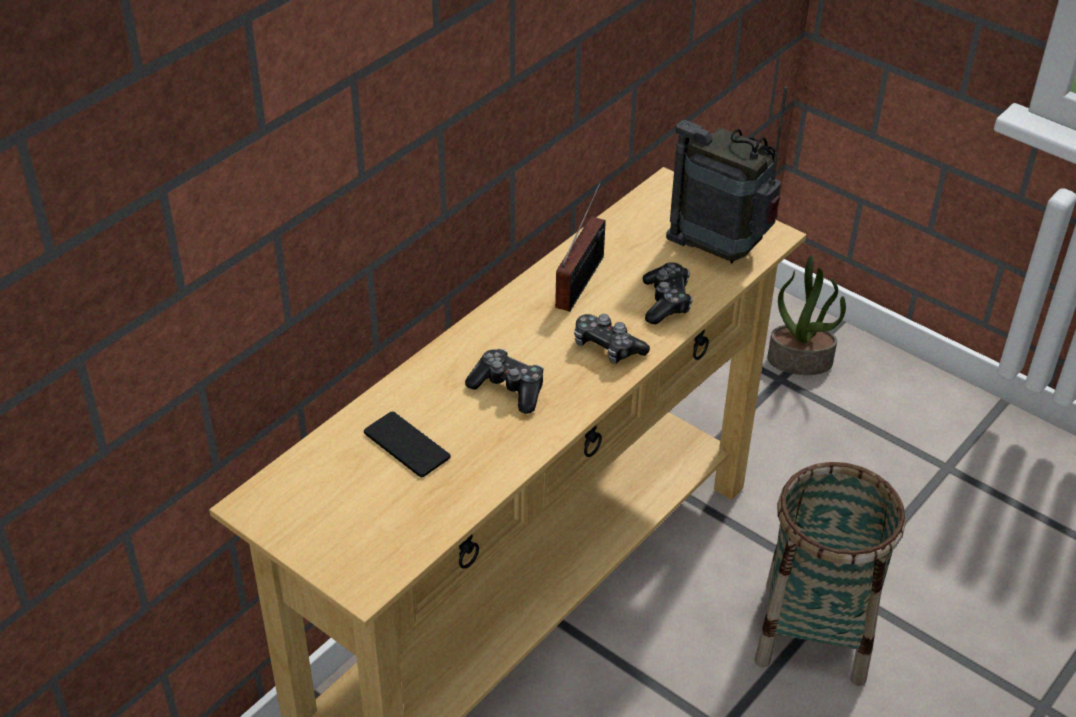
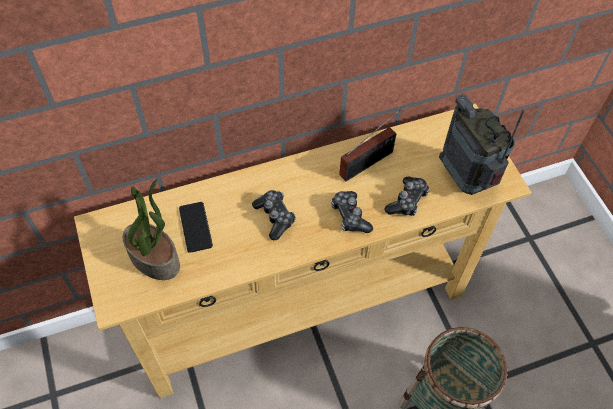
camera: 30 degrees right, 15 degrees up
(800, 360) = (550, 232): potted plant -> potted plant (155, 258)

